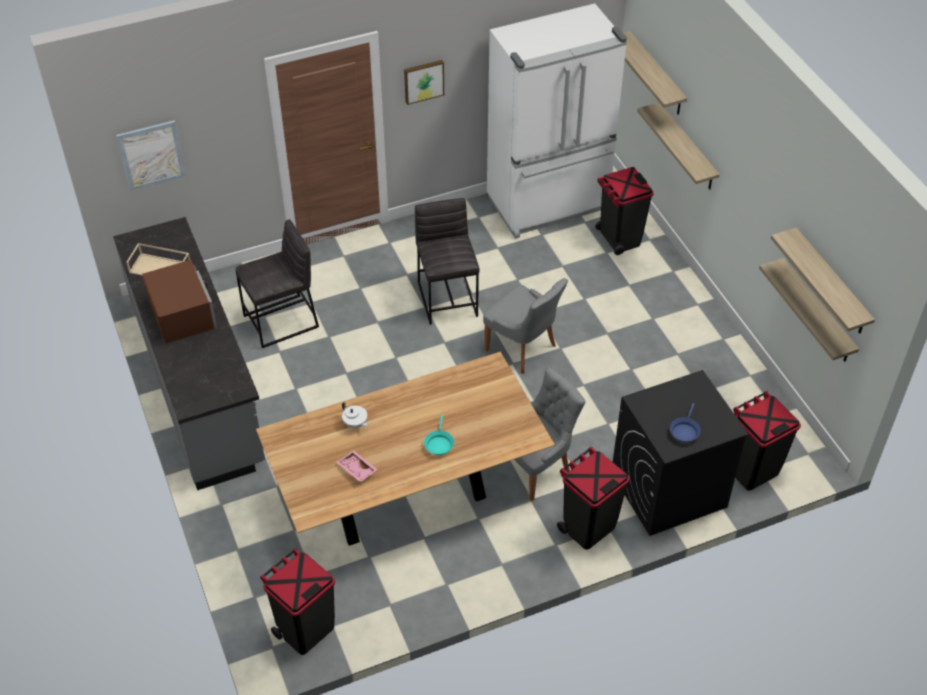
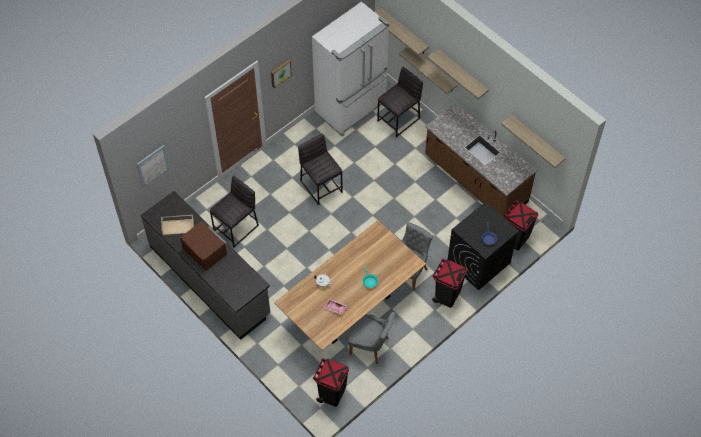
camera: 20 degrees left, 10 degrees up
(523, 349) = (374, 204): grey chair -> grey chair (371, 346)
(619, 239) = (399, 119): black trash can -> grey stool
(713, 358) = (475, 180): none -> brown counter
(817, 312) = (531, 153): shelf -> shelf (462, 74)

